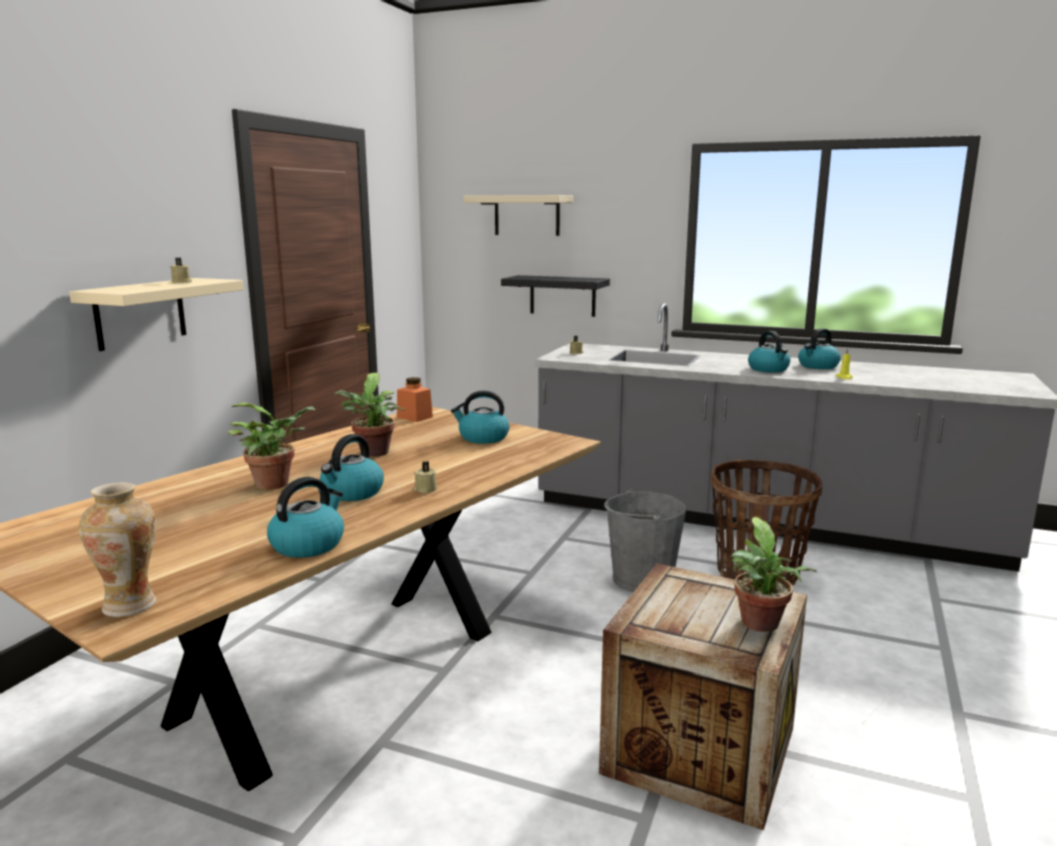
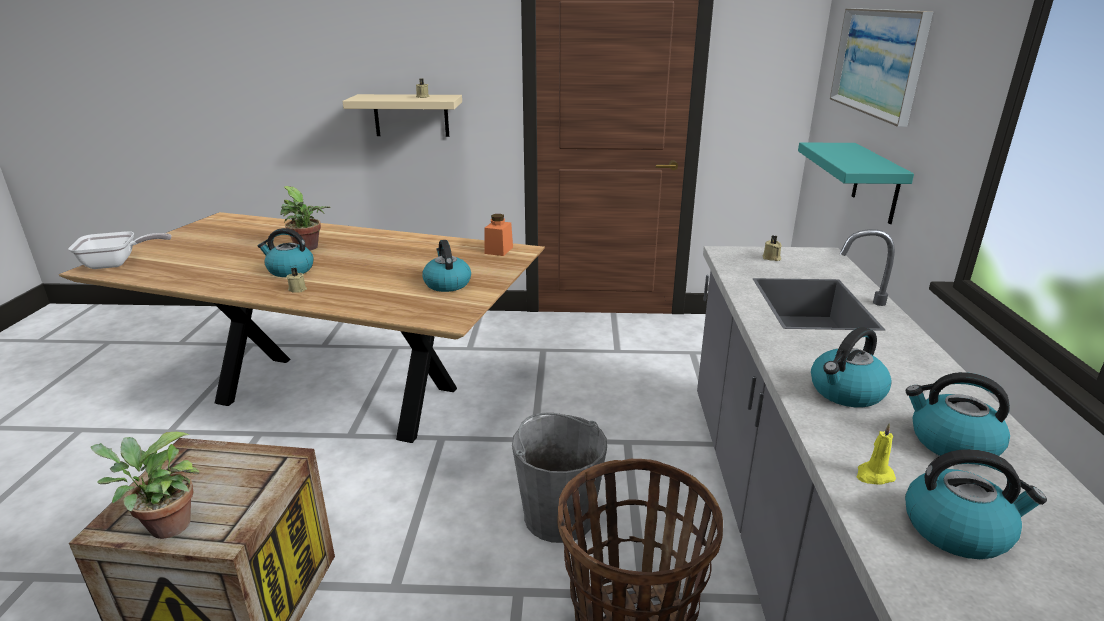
camera: 70 degrees right, 10 degrees up
(130, 605) = (117, 263): vase -> frying pan
(308, 544) = (190, 279): kettle -> kettle (957, 529)
(373, 454) = (384, 258): potted plant -> none
(527, 215) = (877, 62): beige shelf -> picture
(562, 295) = (876, 183): black shelf -> turquoise shelf

